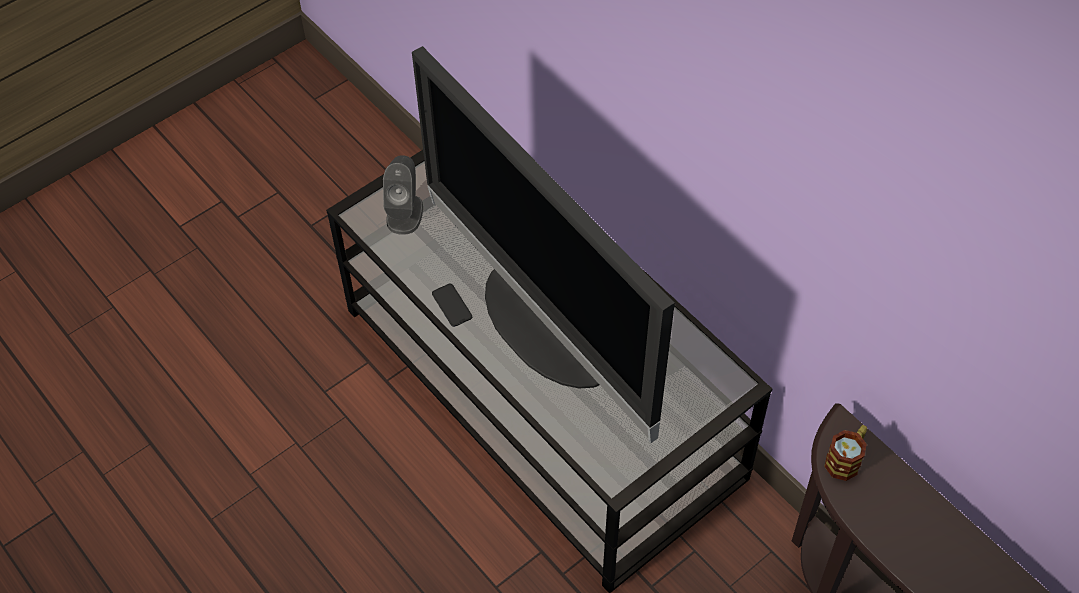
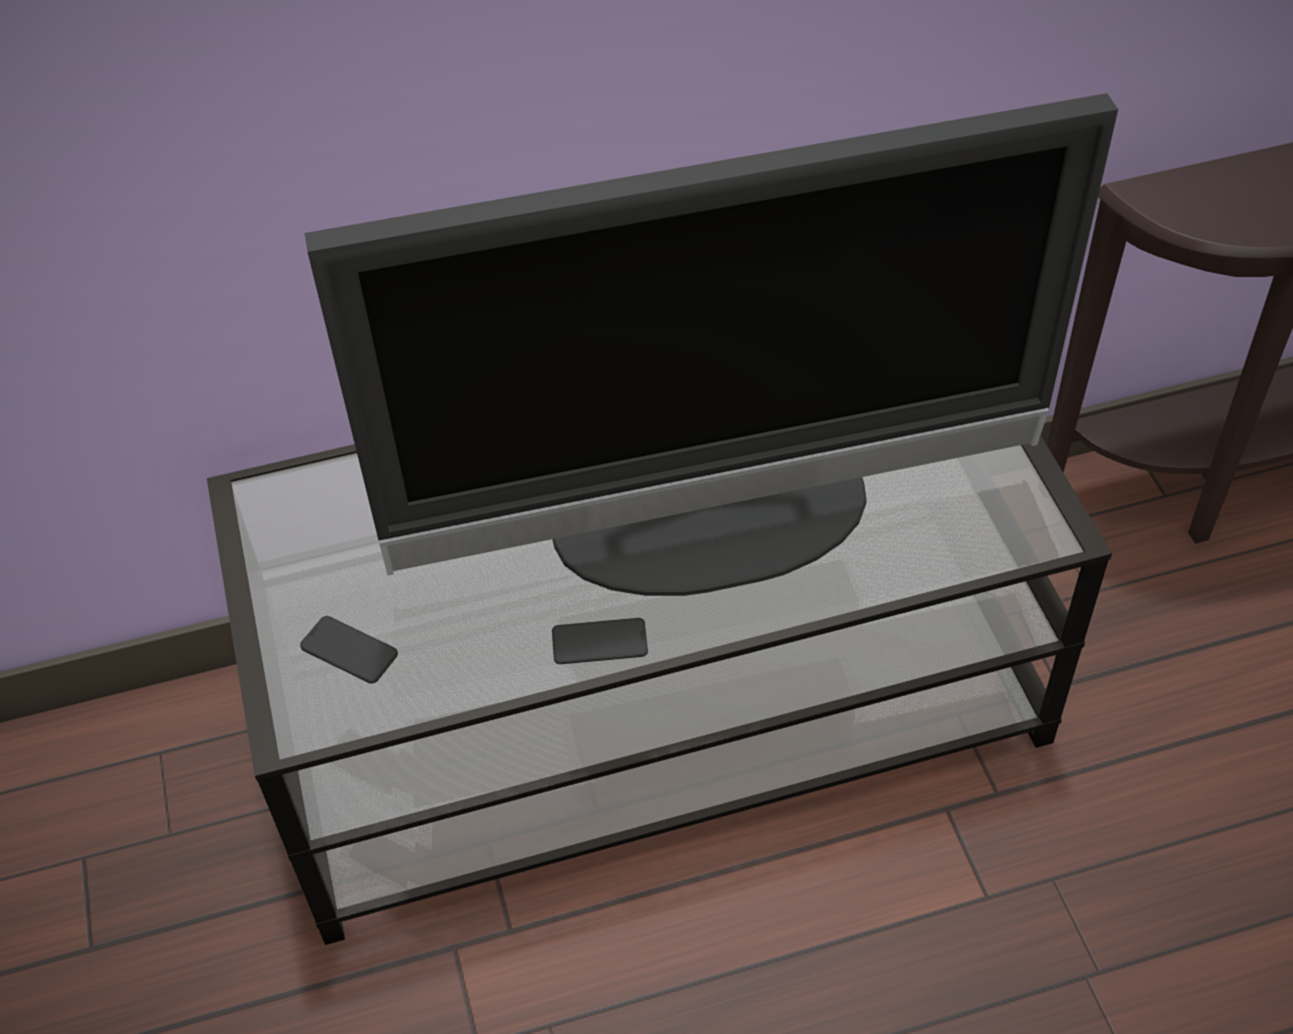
camera: 65 degrees left, 5 degrees down
(404, 213) = (349, 650): grey speaker -> phone
(846, 459) = (1201, 208): mug -> none

